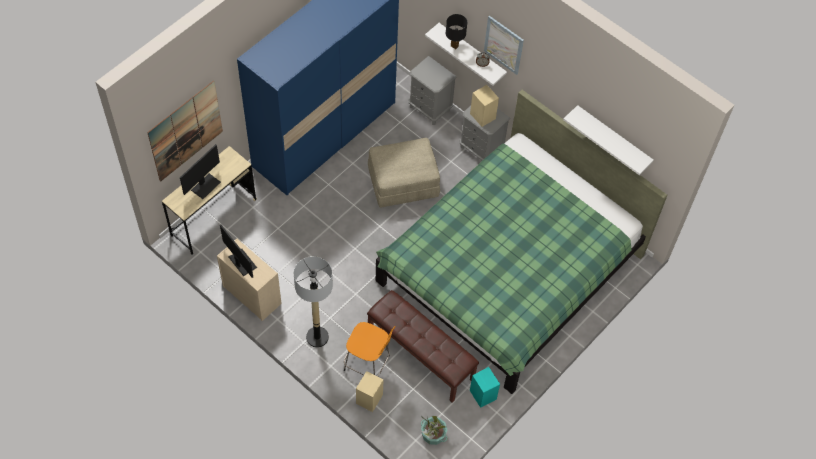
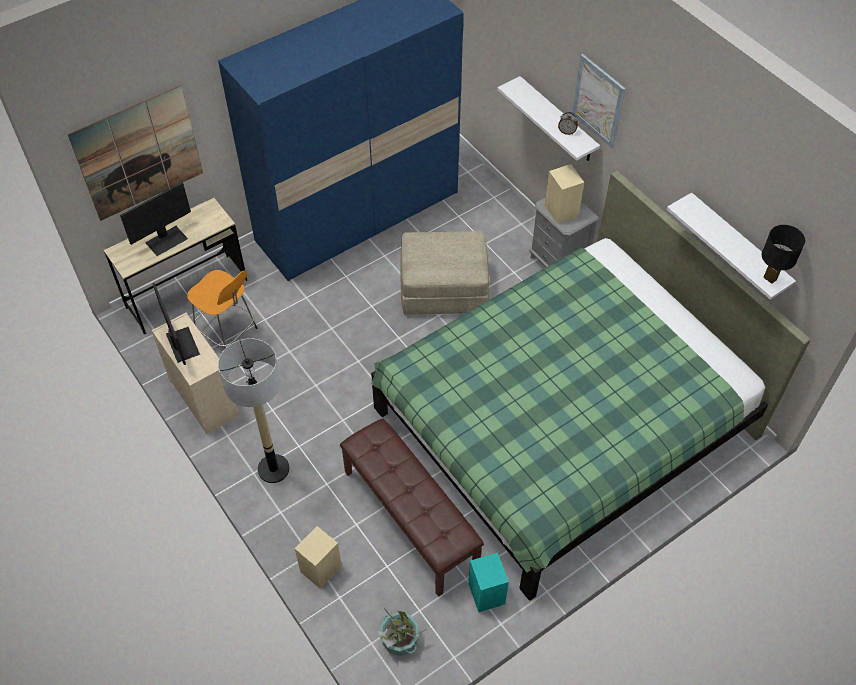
camera: 15 degrees right, 5 degrees down
(368, 364) = (333, 518): orange stool -> orange stool (228, 333)
(430, 108) = (501, 206): grey nightstand -> none
(454, 46) = (534, 106): black table lamp -> black table lamp (770, 278)

